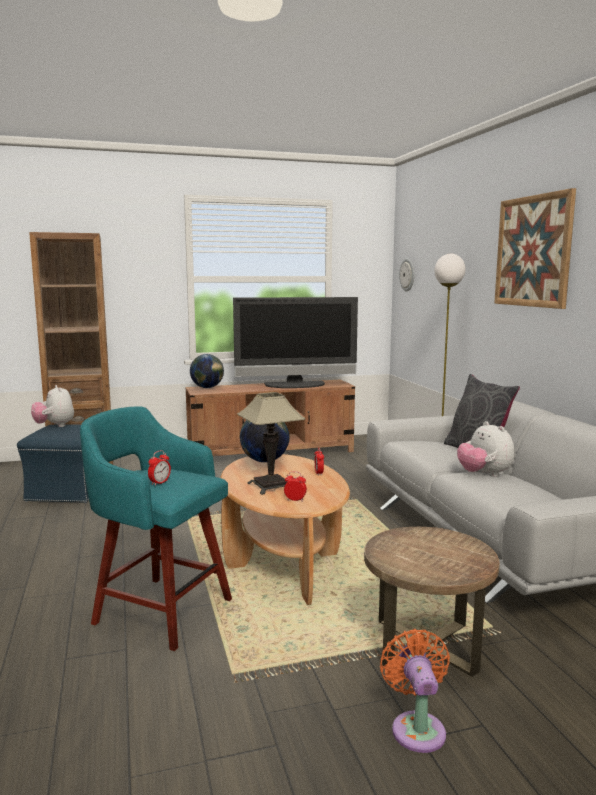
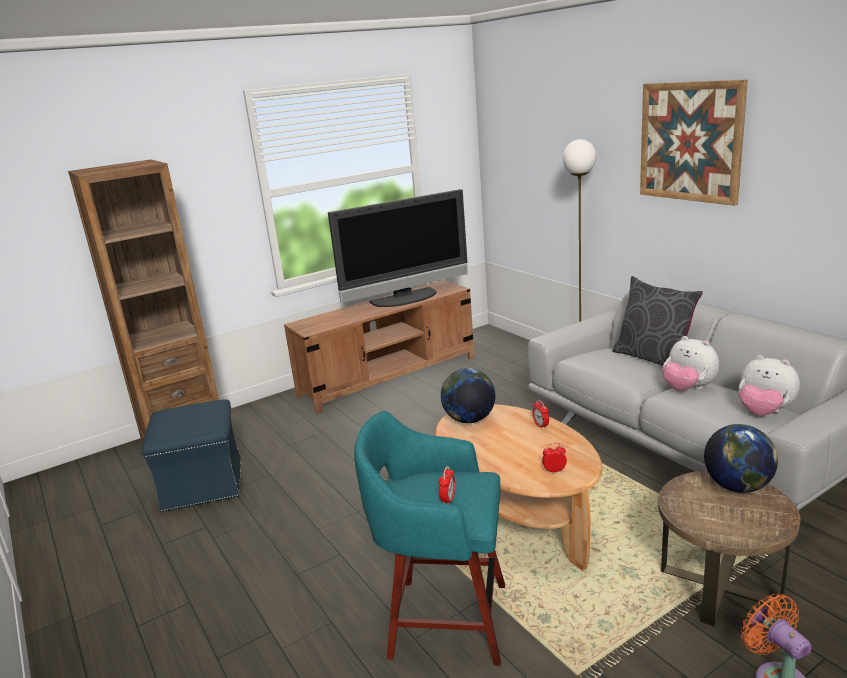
camera: 15 degrees left, 10 degrees up
(54, 426) = (167, 413): plush toy -> plush toy (764, 412)
(207, 388) = (311, 321): globe -> globe (737, 487)
(270, 486) = (511, 456): table lamp -> none
(407, 274) = (504, 153): wall clock -> none

